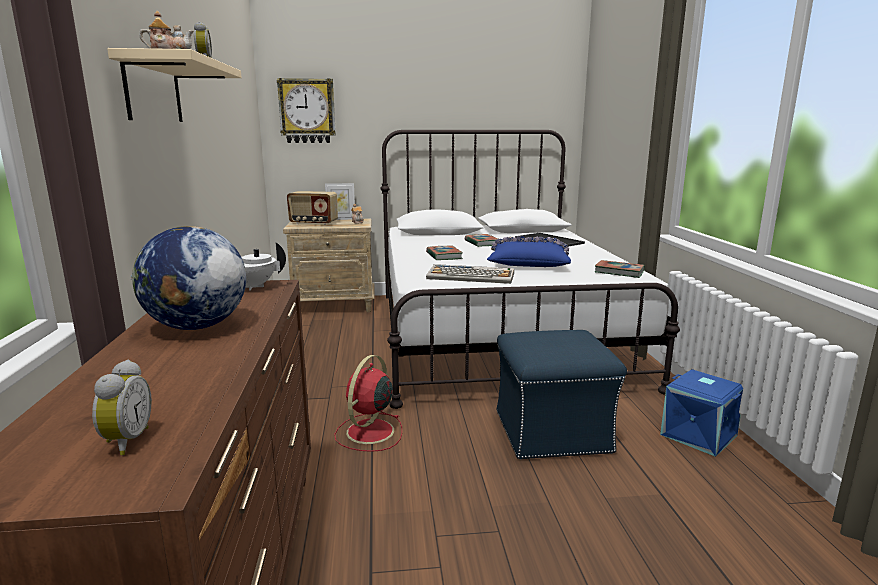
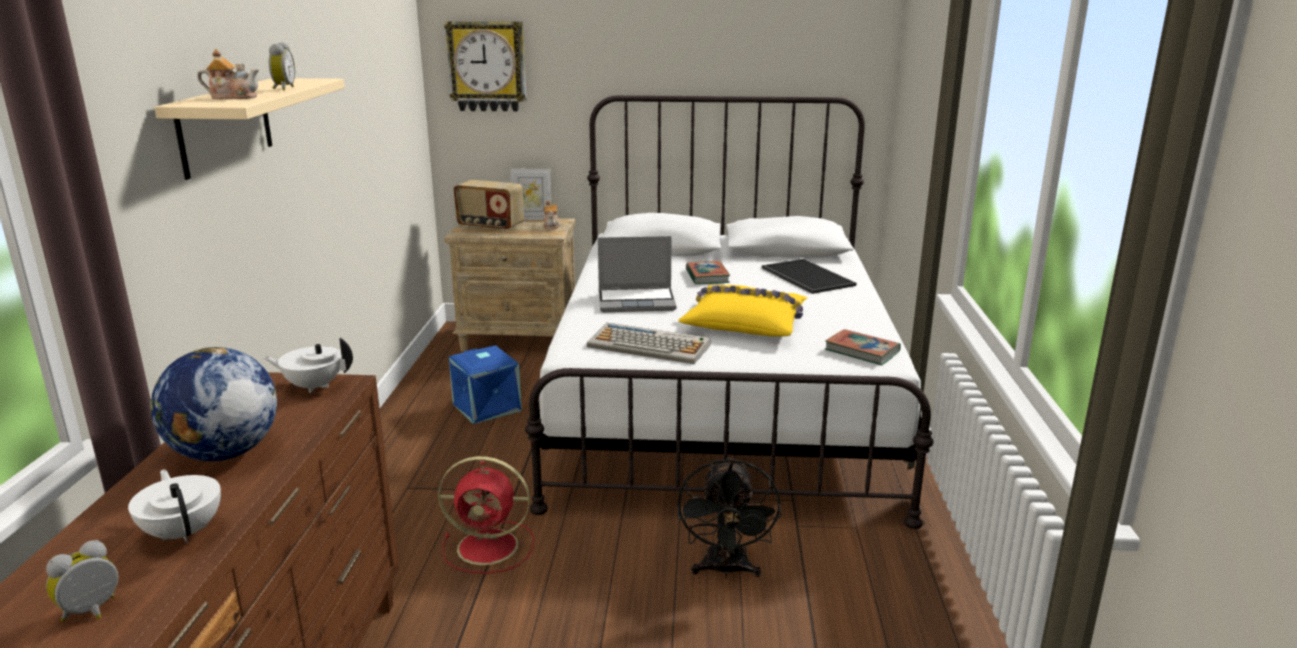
camera: 10 degrees right, 5 degrees up
(125, 441) = (92, 613): alarm clock -> alarm clock turned 150 degrees counterclockwise
(190, 377) = (183, 532): none -> white teapot
(369, 432) = (491, 547): red fan -> red fan turned 120 degrees counterclockwise
(444, 256) = (637, 301): book -> laptop
(528, 262) = (746, 322): blue pillow -> yellow pillow
(553, 431) = (725, 570): blue ottoman -> black fan
(699, 435) = (923, 597): blue storage box -> blue storage box (488, 407)

